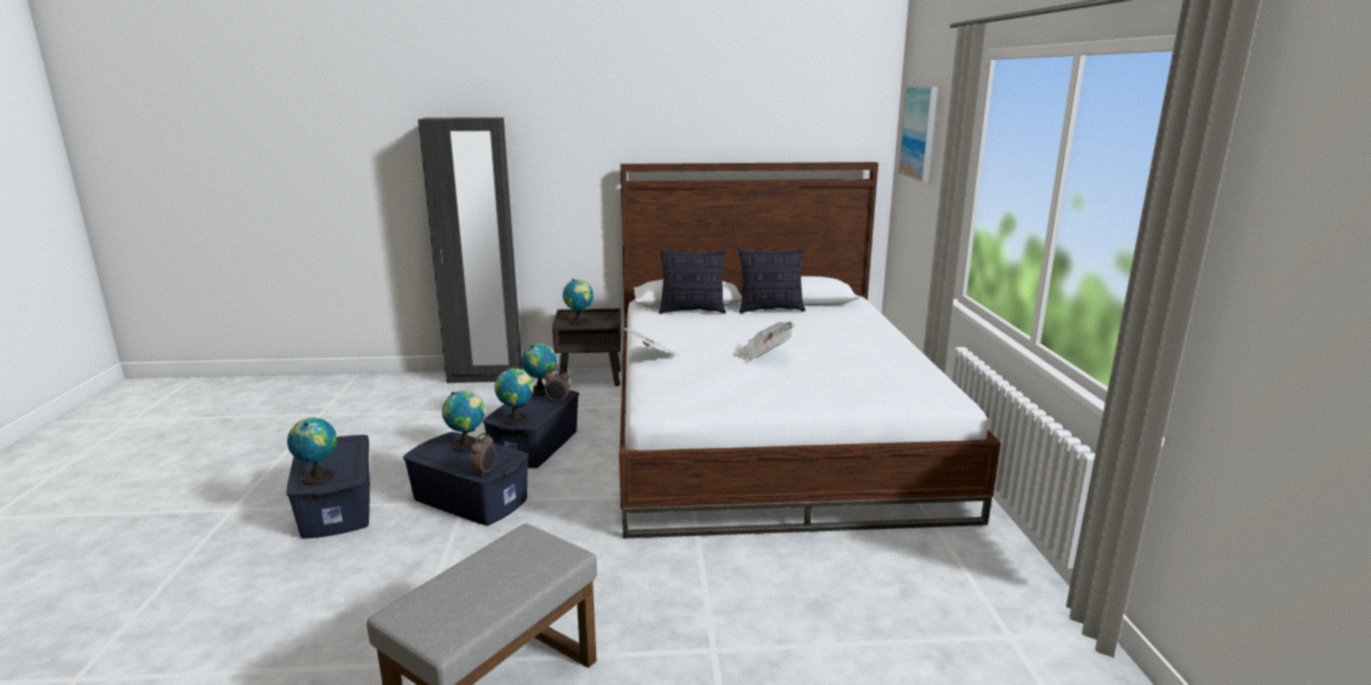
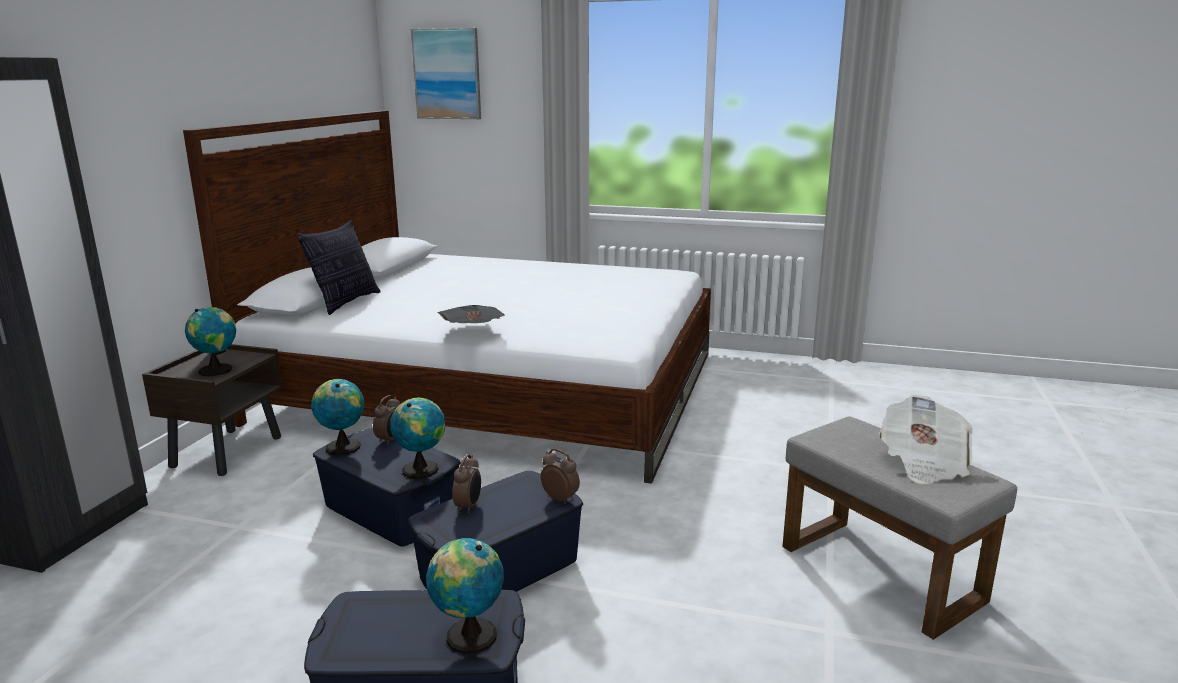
camera: 70 degrees left, 0 degrees up
(467, 445) = (469, 506): globe -> alarm clock
(763, 356) = (531, 296): newspaper -> newspaper (923, 462)
(770, 309) = (395, 279): pillow -> none

